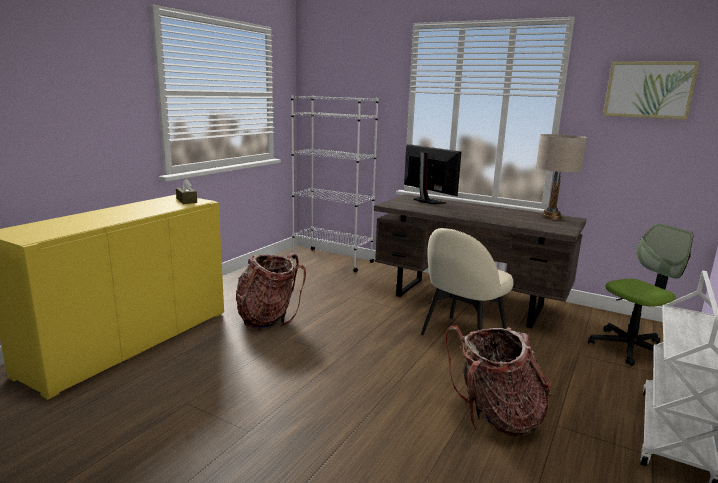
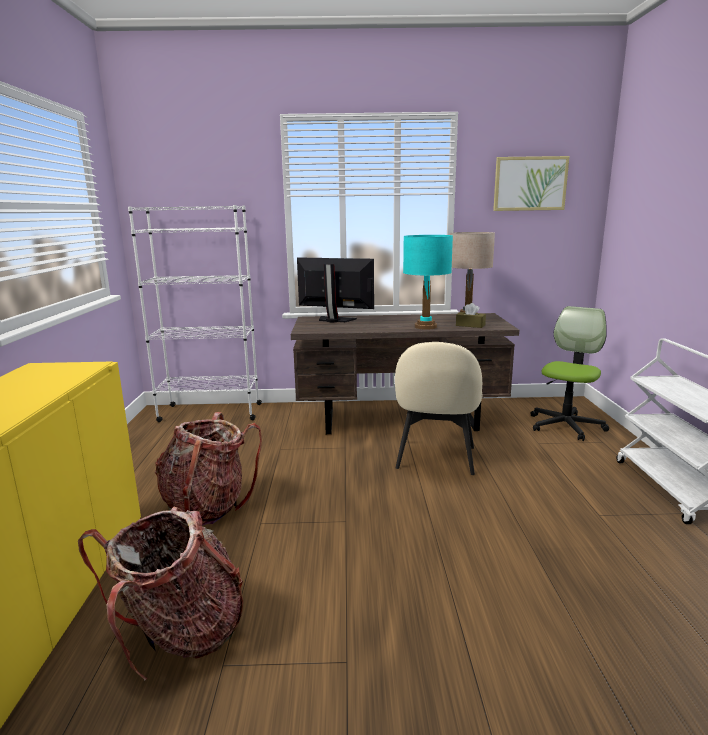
camera: 30 degrees left, 0 degrees up
(186, 201) = (66, 369): brown tissue box -> brown tissue box (470, 325)
(491, 219) = (426, 327): none -> turquoise table lamp
(495, 417) = (551, 528): backpack -> backpack (180, 635)

